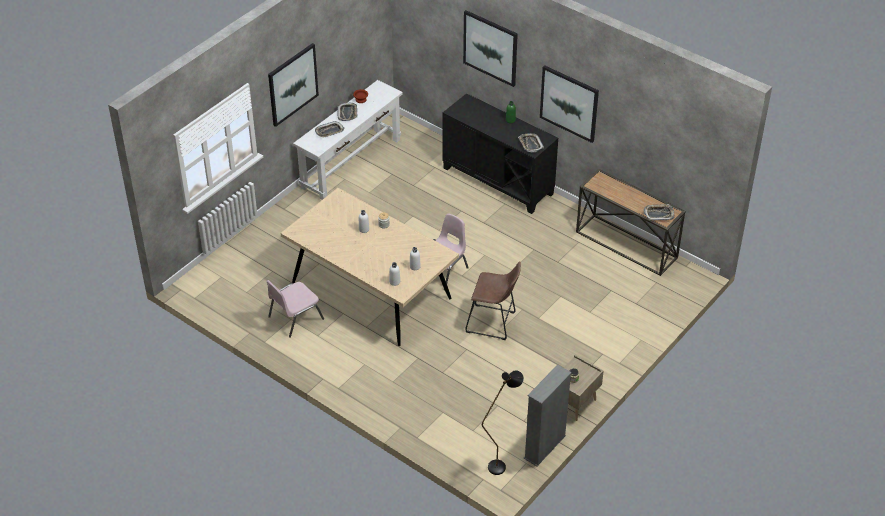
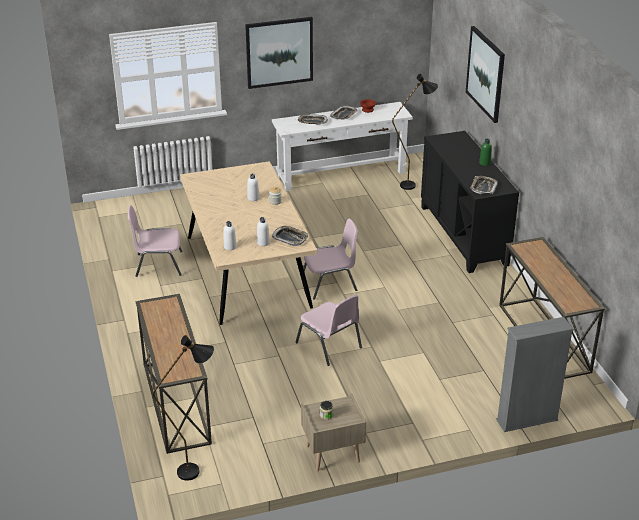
camera: 35 degrees right, 10 degrees down
(418, 149) = (413, 185): none -> black floor lamp
(434, 424) = (175, 403): none -> console table
(493, 323) = (329, 345): brown stool -> pink chair
(544, 447) = (256, 479): grey bookcase -> grey bookcase (527, 420)
(569, 103) = (532, 148): picture -> none
(659, 214) = (569, 299): tray -> tray (290, 238)

